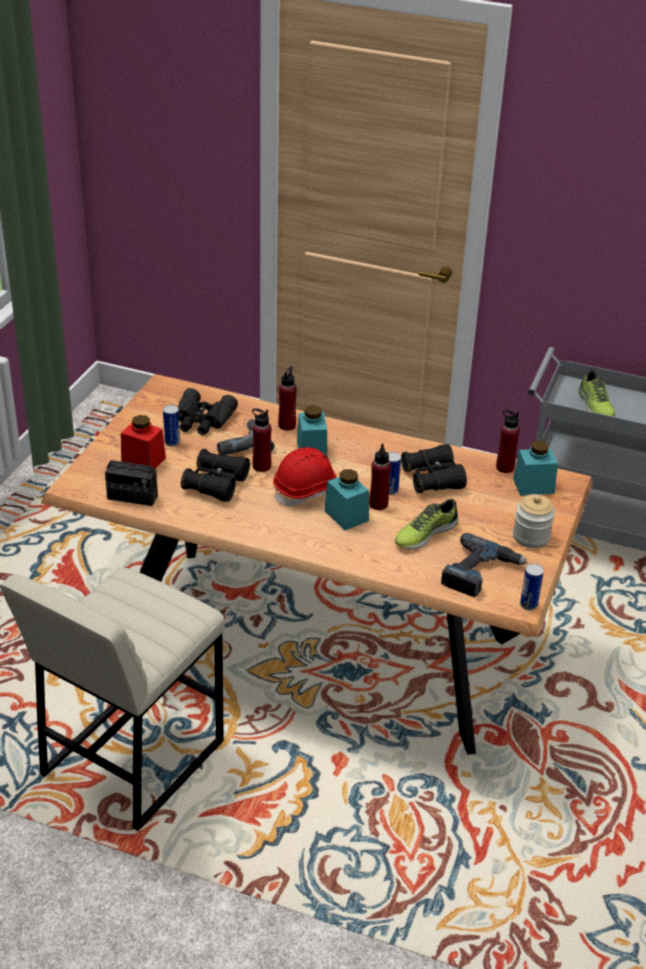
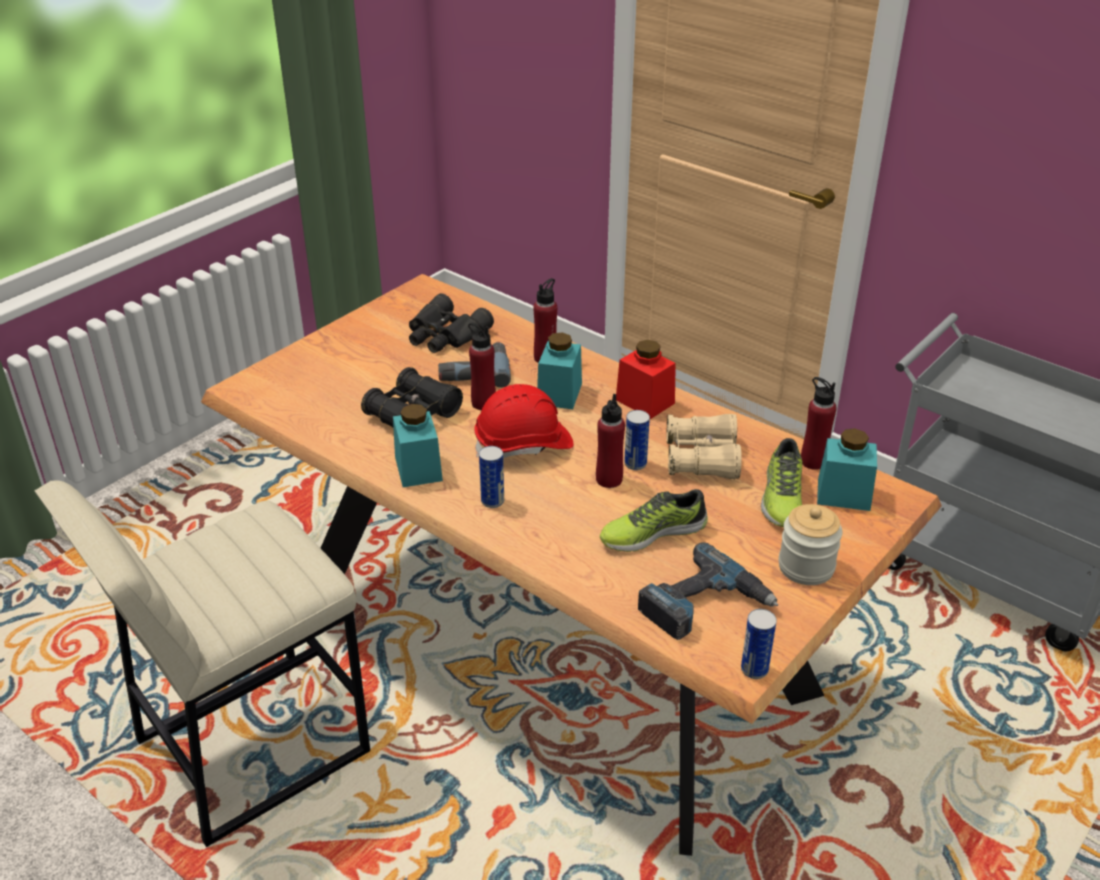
camera: 20 degrees right, 0 degrees up
(132, 497) = (301, 414): radio -> none
(143, 460) = (344, 371): red jar -> red jar (645, 401)
(172, 442) = (392, 355): can -> can (492, 501)
(346, 516) = (557, 487): turquoise jar -> turquoise jar (418, 469)
(432, 479) = (702, 459): black binoculars -> beige binoculars
(594, 405) = (996, 401): shoe -> shoe (781, 498)

